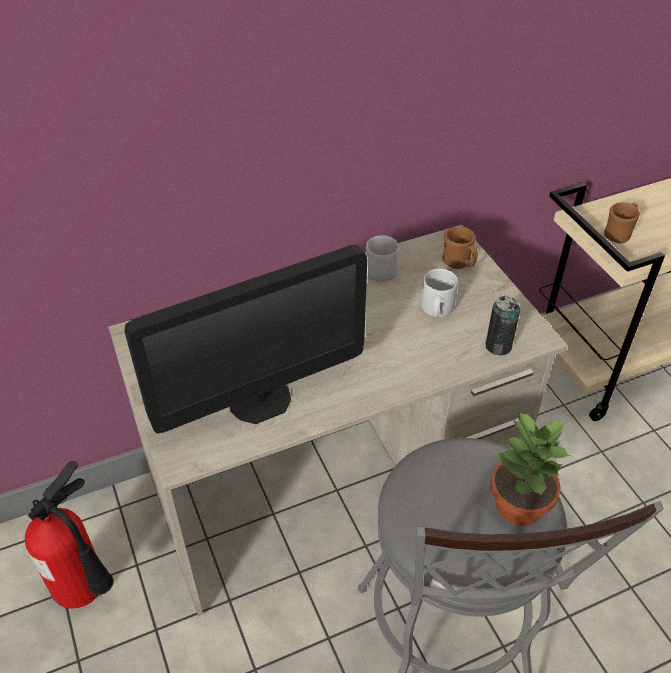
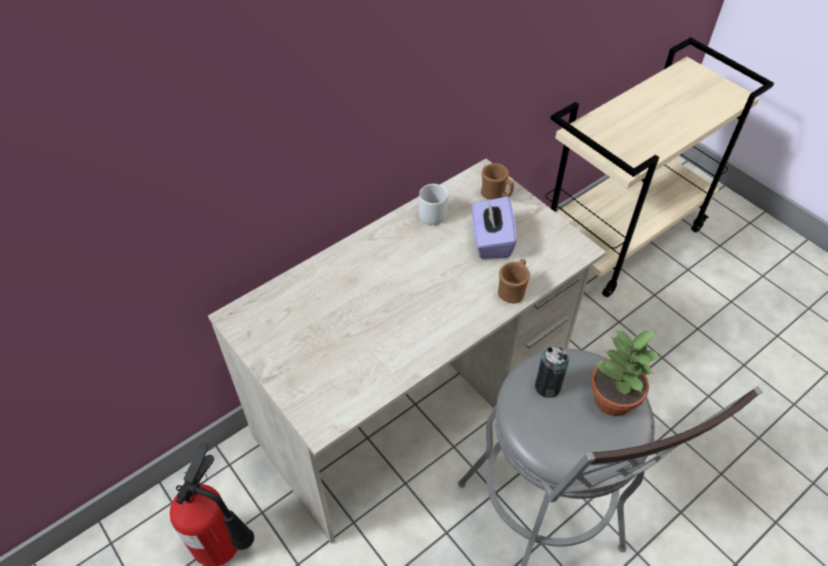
camera: 15 degrees left, 5 degrees up
(259, 400) = (369, 355): monitor -> none
(436, 309) = (491, 241): grey mug -> purple tissue box
(498, 346) = (551, 264): can -> can (547, 387)
(619, 234) = (613, 142): brown mug -> brown mug (513, 290)

